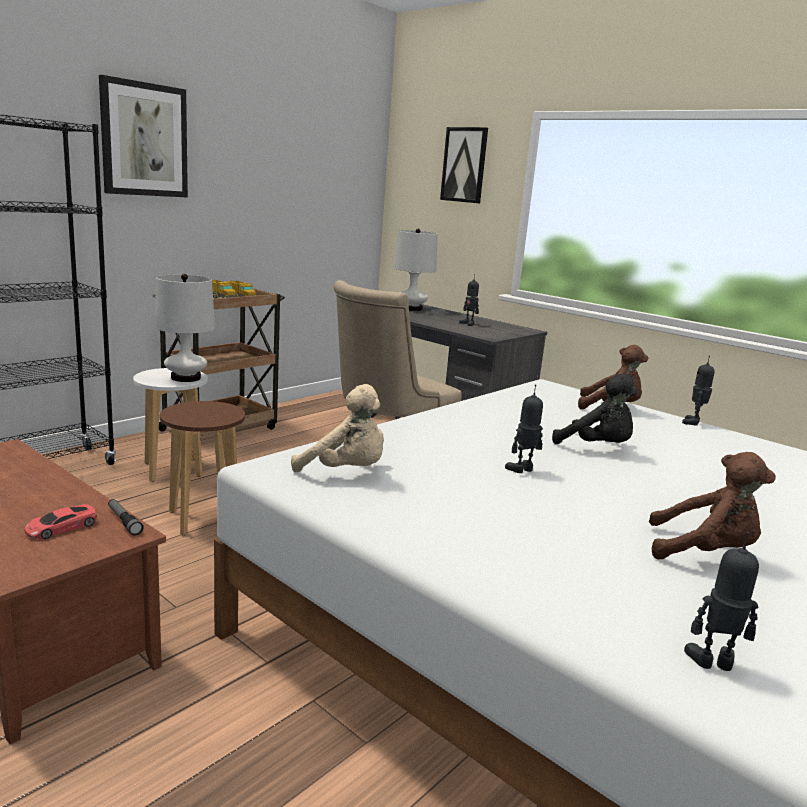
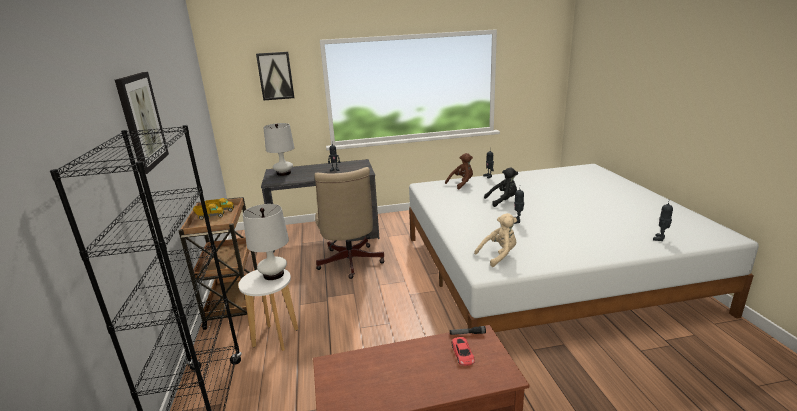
camera: 50 degrees left, 5 degrees up
(203, 519) = (353, 341): brown stool -> none
(704, 552) = (597, 216): brown plush toy -> none

